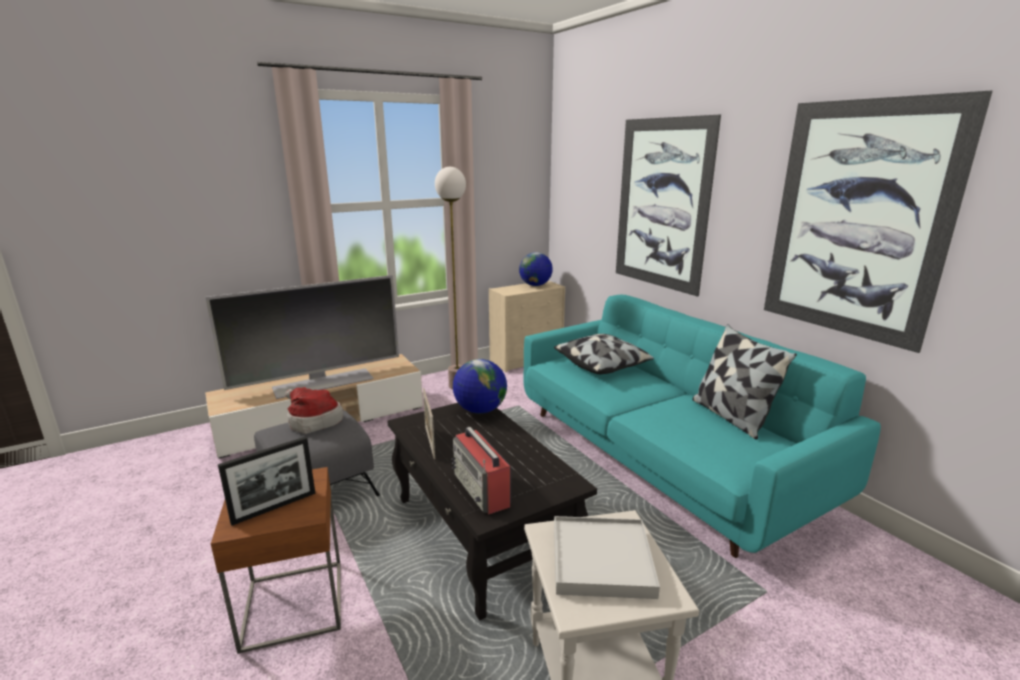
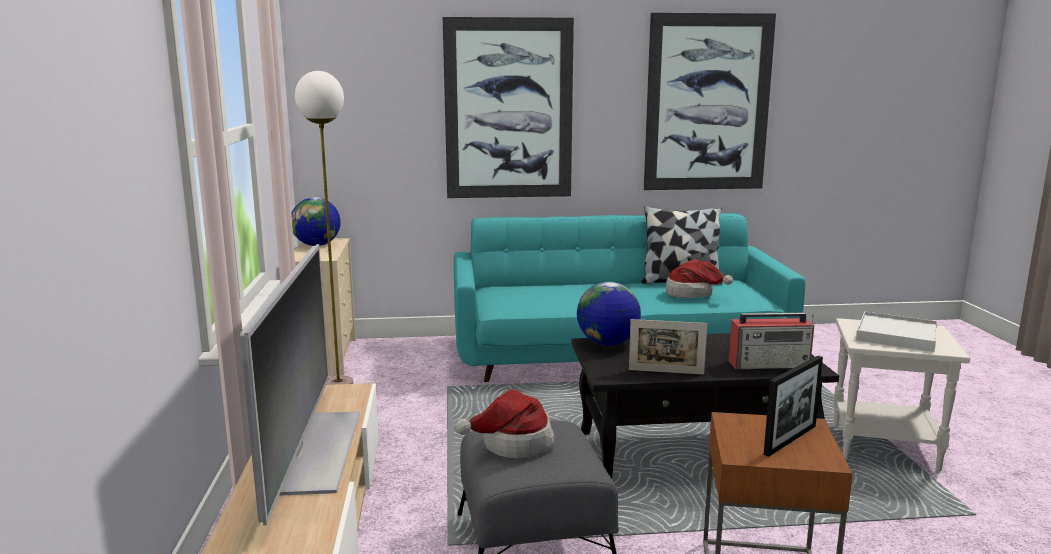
camera: 65 degrees left, 5 degrees down
(274, 507) = (790, 440): picture frame -> picture frame turned 60 degrees clockwise
(603, 365) = (535, 290): pillow -> none
(689, 428) = (693, 293): none -> hat

